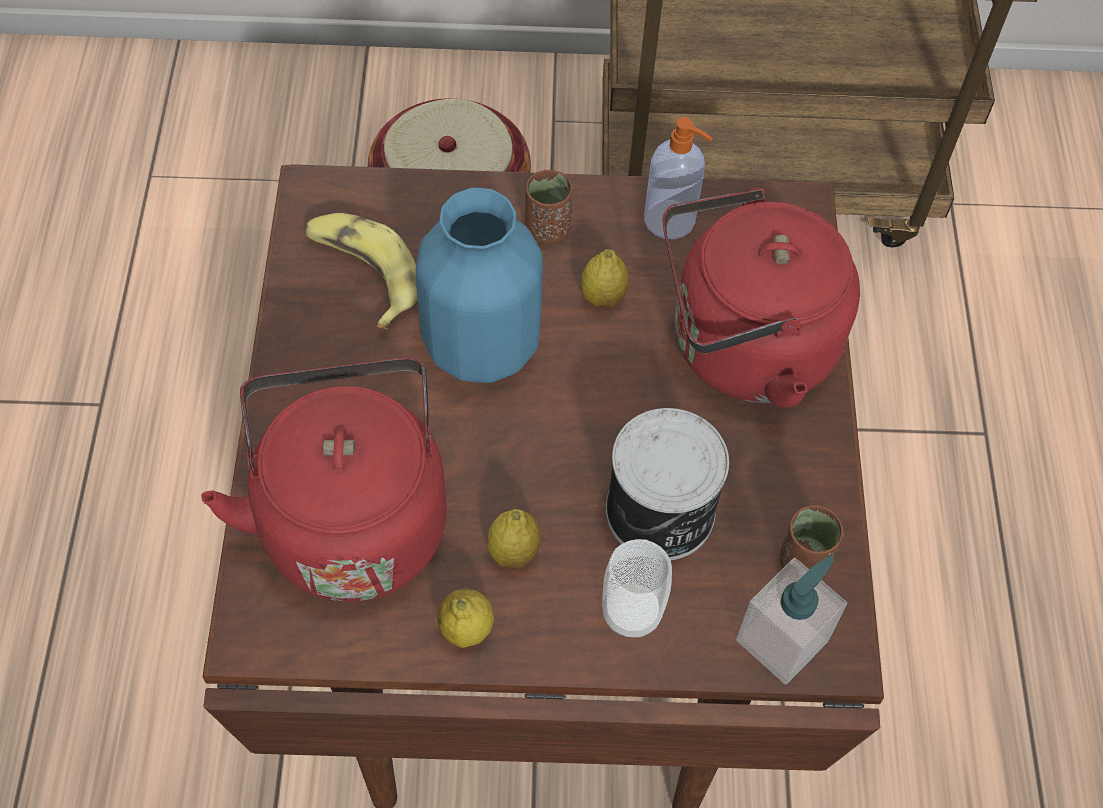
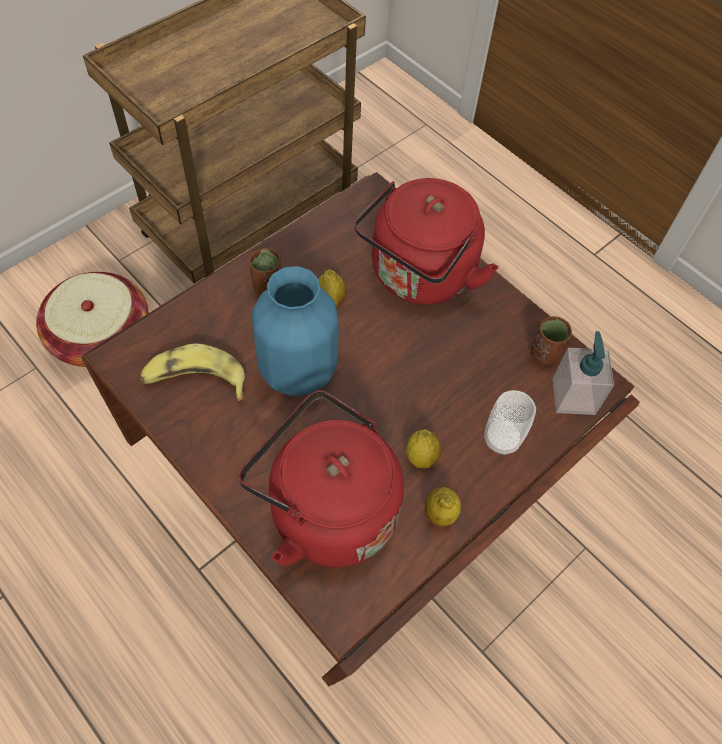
camera: 45 degrees left, 0 degrees up
(661, 513) = (465, 382): can -> none
(671, 220) = (323, 240): soap dispenser -> none

